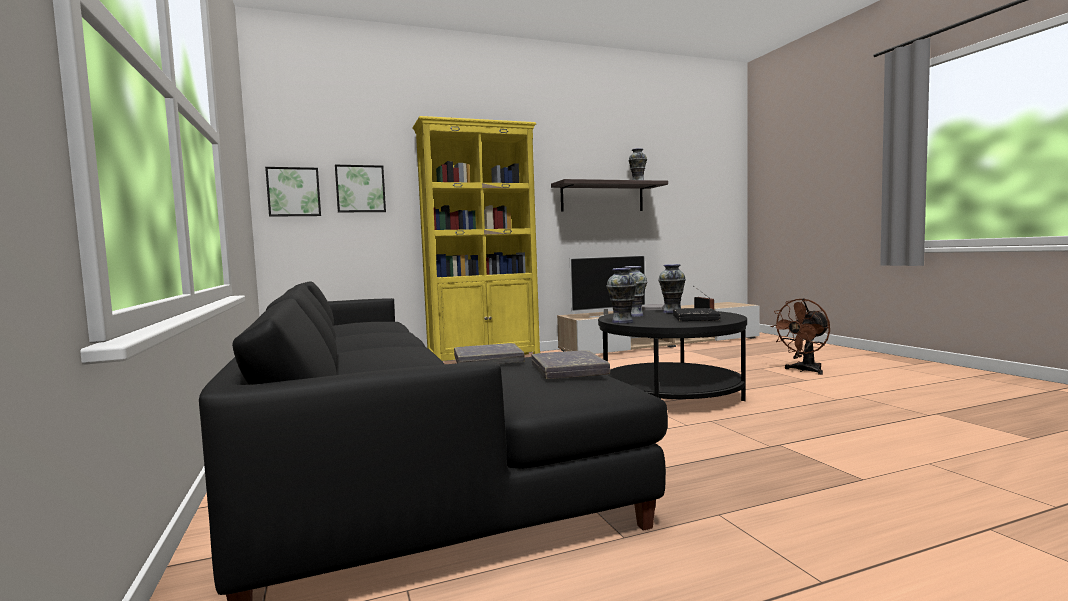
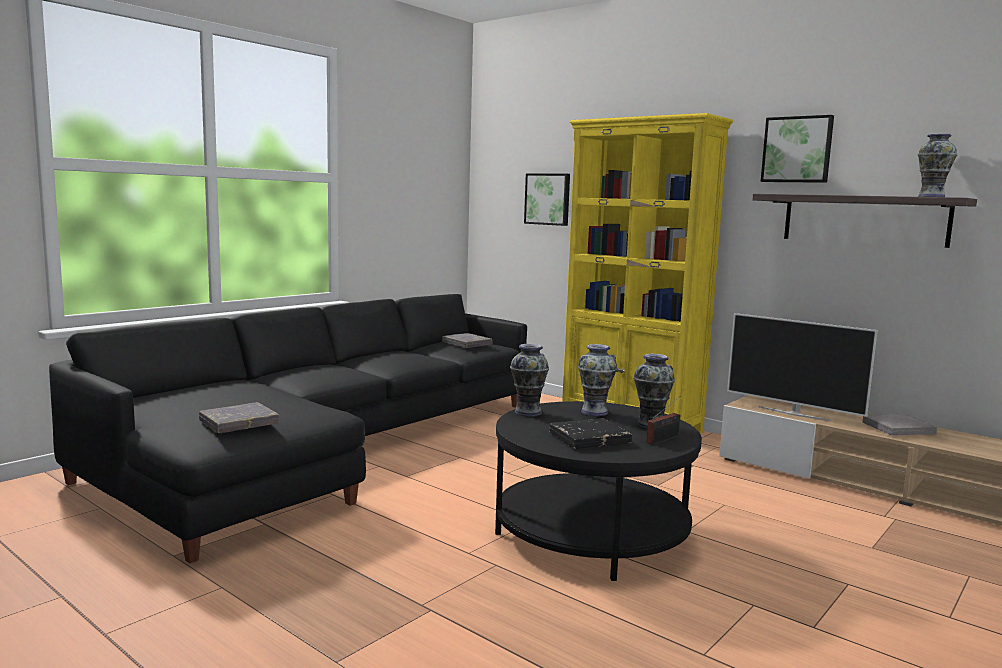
camera: 60 degrees right, 5 degrees up
(294, 192) = (497, 201): picture -> picture (797, 149)
(488, 361) = (280, 399): grey book -> grey book (467, 344)
(804, 371) = (890, 624): brown fan -> none

